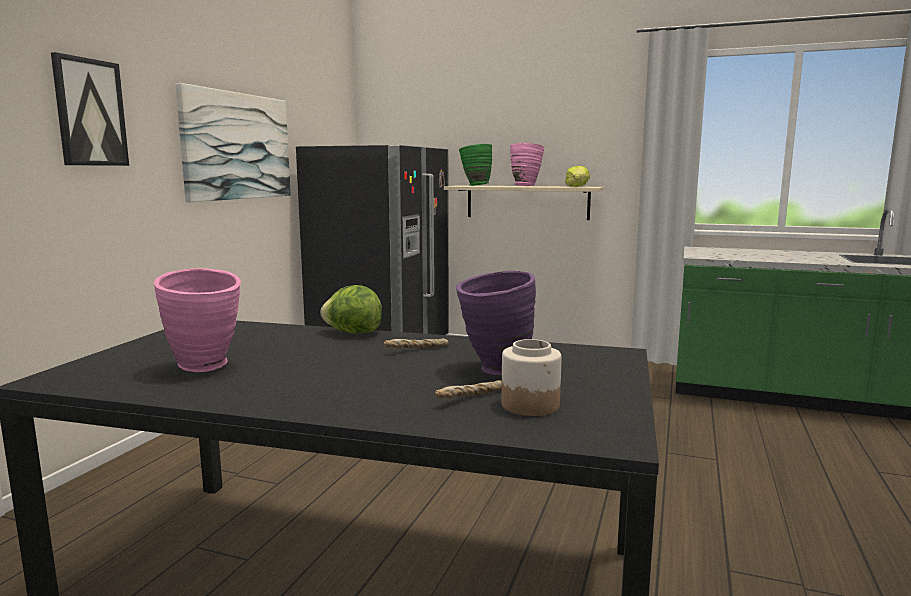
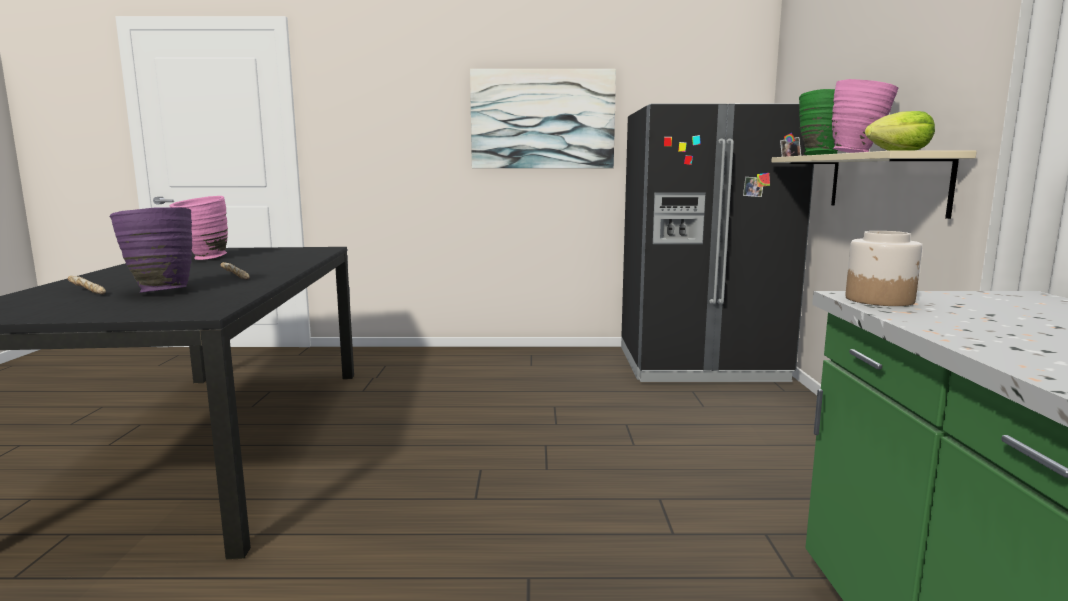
camera: 70 degrees right, 0 degrees up
(90, 113) = (389, 101): picture -> none
(353, 333) = (297, 265): lettuce -> none
(530, 405) = (56, 301): jar -> jar (880, 300)

